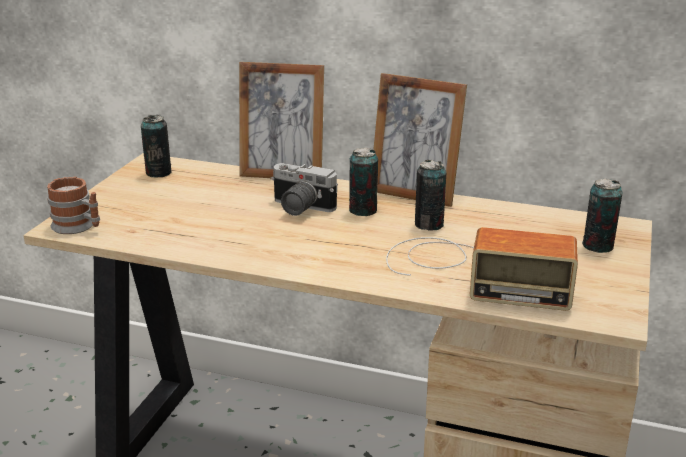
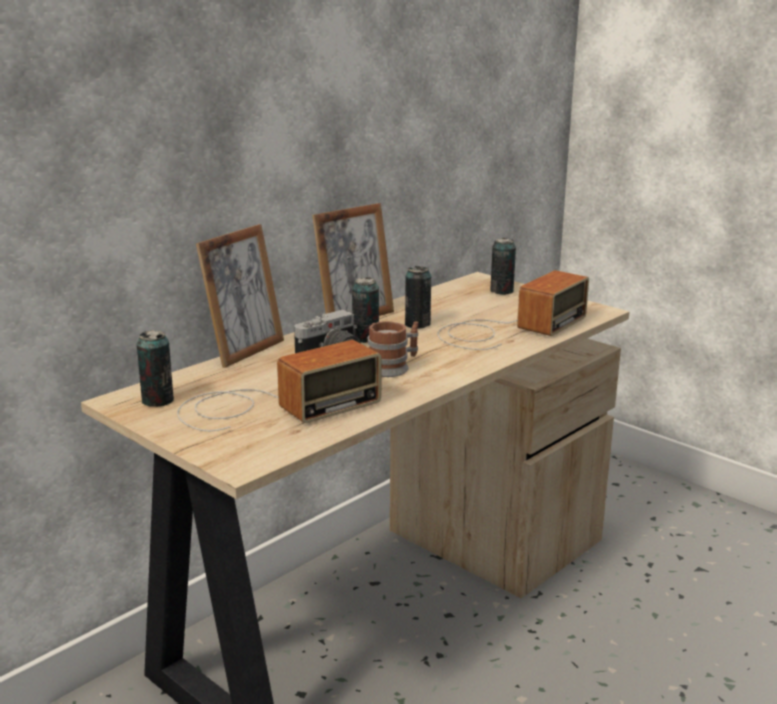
camera: 65 degrees left, 5 degrees down
(78, 227) = (253, 455): mug -> mug (393, 367)
(173, 211) = (270, 407): none -> radio

